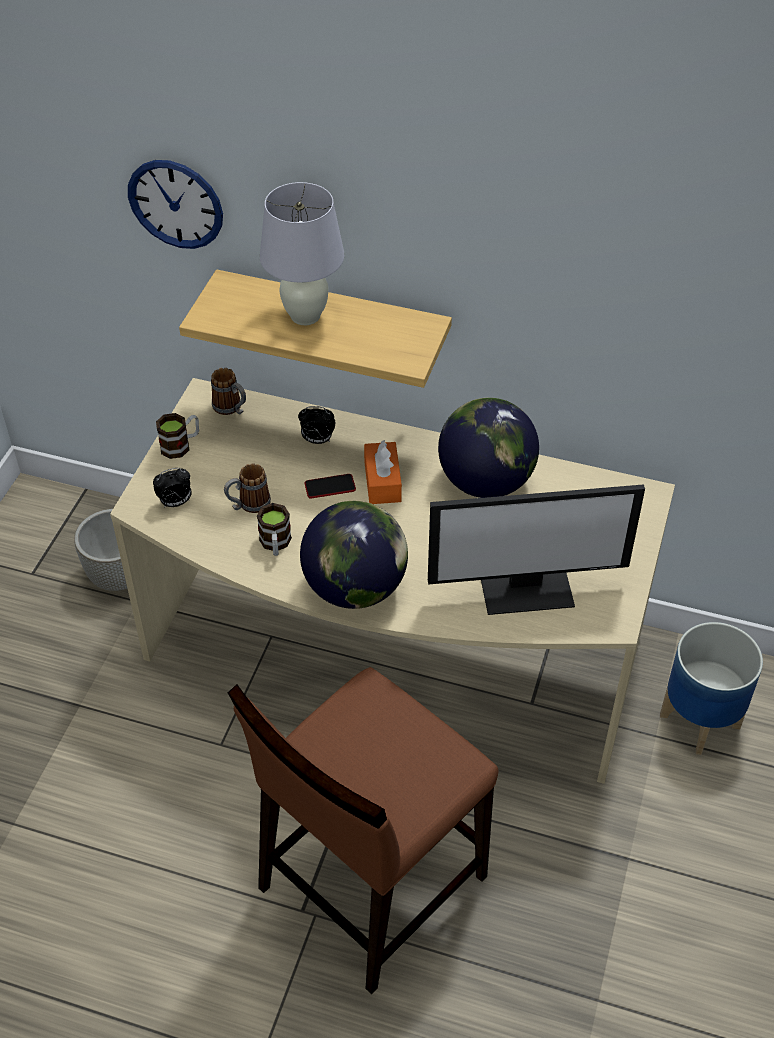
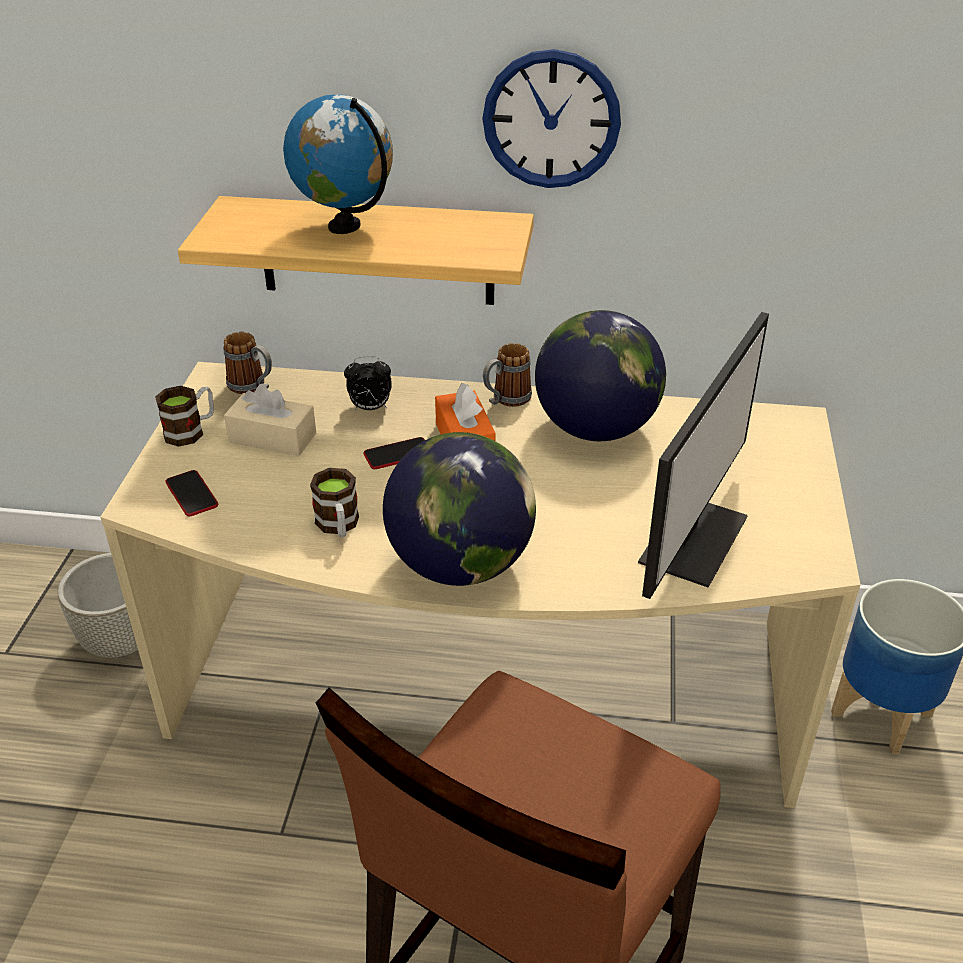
camera: 10 degrees left, 10 degrees down
(175, 204) = (159, 103): wall clock -> wall clock (551, 120)
(175, 503) = (192, 494): alarm clock -> phone
(240, 459) = (272, 438): none -> beige tissue box
(248, 505) = (293, 486): mug -> mug (505, 400)
(305, 316) = (345, 226): white table lamp -> globe
(527, 588) = (691, 537): monitor -> monitor turned 45 degrees counterclockwise

